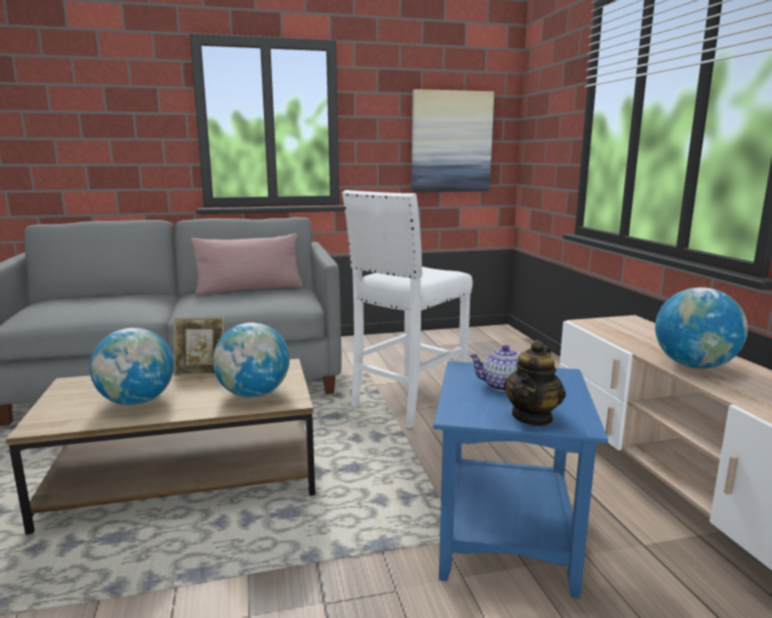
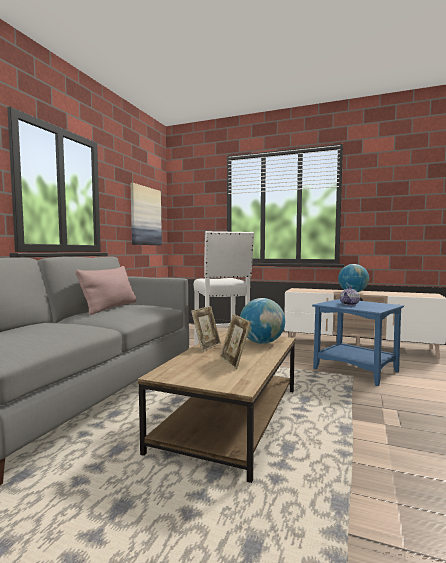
camera: 55 degrees left, 10 degrees down
(137, 401) = (234, 362): globe -> picture frame
(533, 417) = (382, 306): teapot -> none

